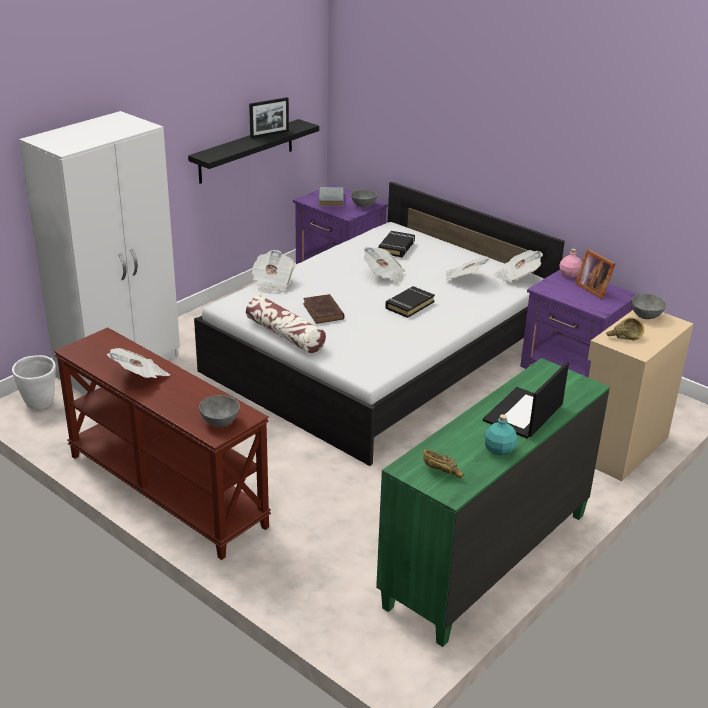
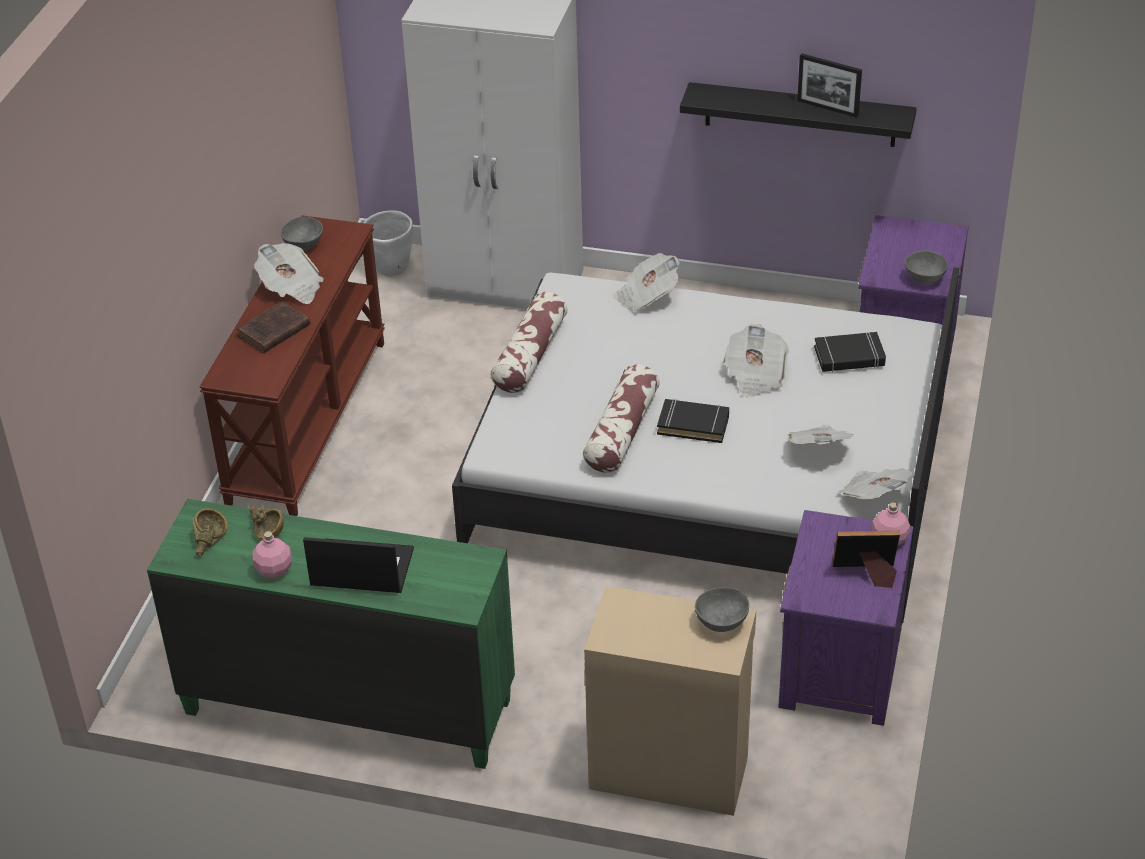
camera: 65 degrees right, 10 degrees up
(220, 421) = (246, 370): grey bowl -> grey bowl (304, 245)
(323, 312) = (609, 363): brown book -> brown book (272, 332)
(331, 199) = (911, 245): grey book -> none
(393, 327) = (622, 431): none -> pillow
(499, 450) = (274, 570): turquoise bottle -> pink bottle
(593, 288) = (867, 574): picture frame -> picture frame turned 60 degrees clockwise
(624, 337) = (637, 614): brown bowl -> brown bowl (264, 528)

